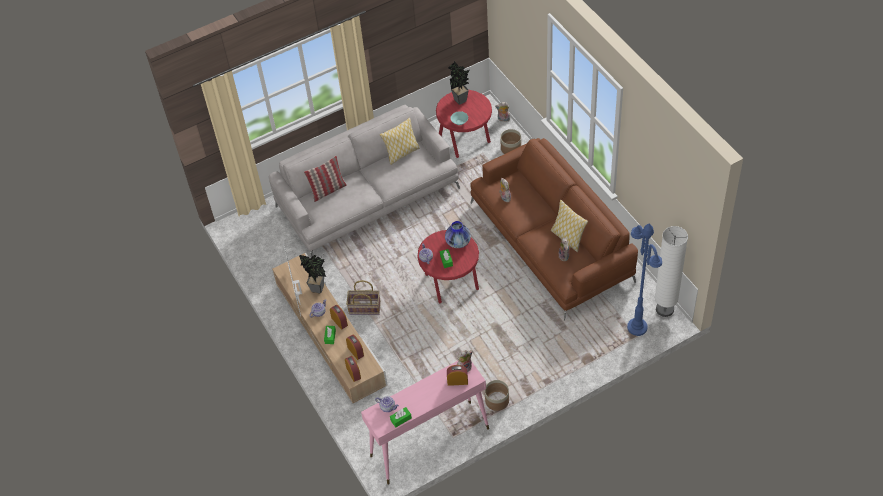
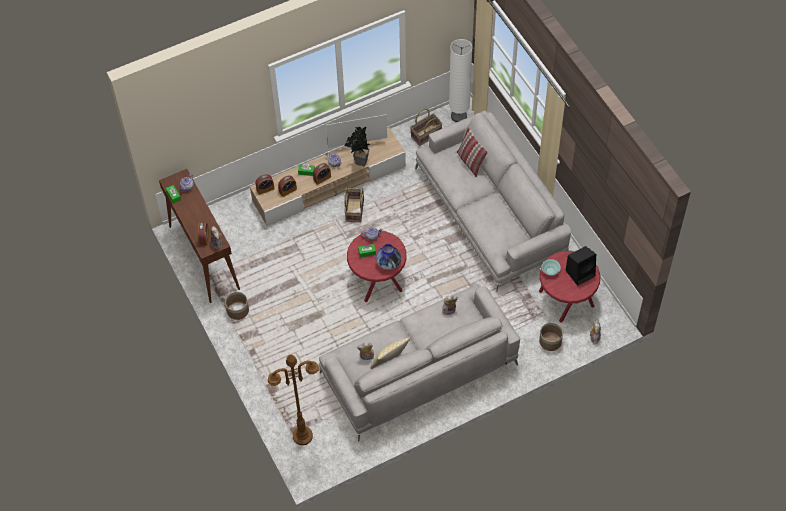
camera: 90 degrees right, 5 degrees up
(268, 254) = (426, 135): none -> basket
(401, 153) = (515, 223): pillow -> none
(429, 442) = (203, 257): pink console table -> brown console table
(460, 102) = (580, 272): potted plant -> black speaker
(551, 241) = (419, 369): brown sofa -> grey sofa
(637, 327) = (302, 436): blue floor lamp -> brown floor lamp
(664, 309) = (321, 464): white floor lamp -> white floor lamp (459, 116)

